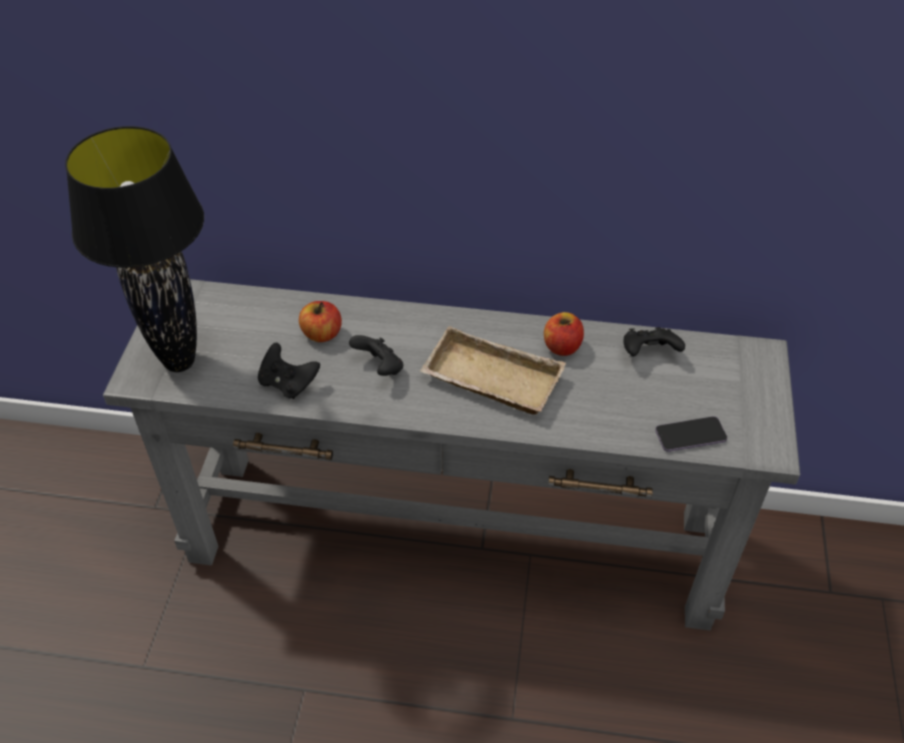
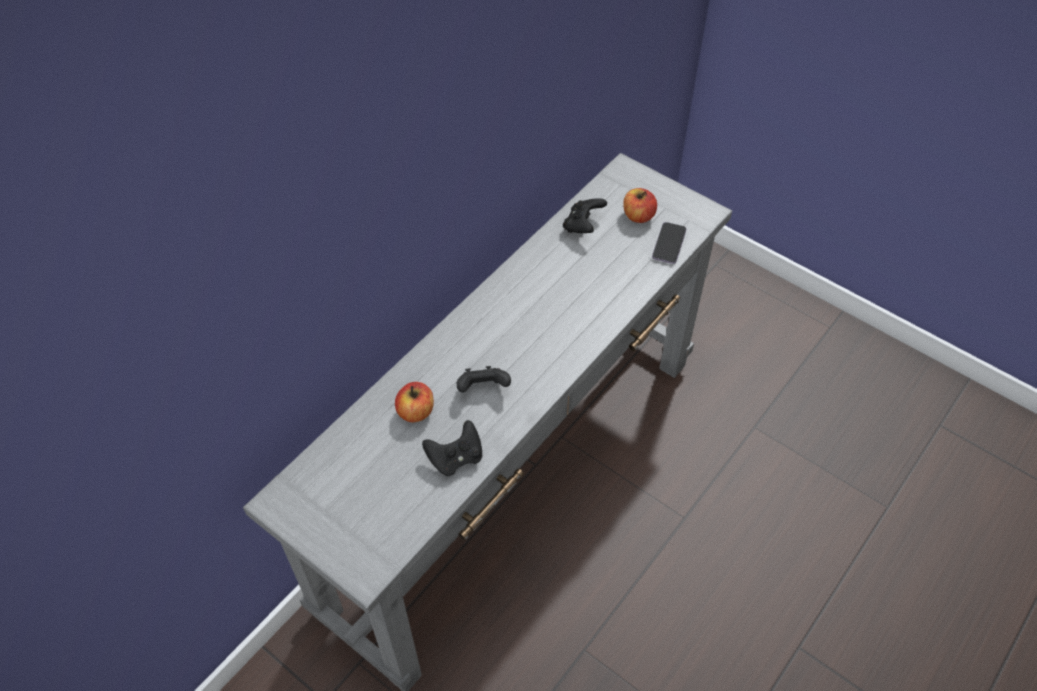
camera: 60 degrees left, 5 degrees up
(180, 363) = (372, 530): black table lamp -> none
(489, 381) = (545, 327): beige tray -> none
(562, 346) = (542, 269): apple -> apple (638, 216)

